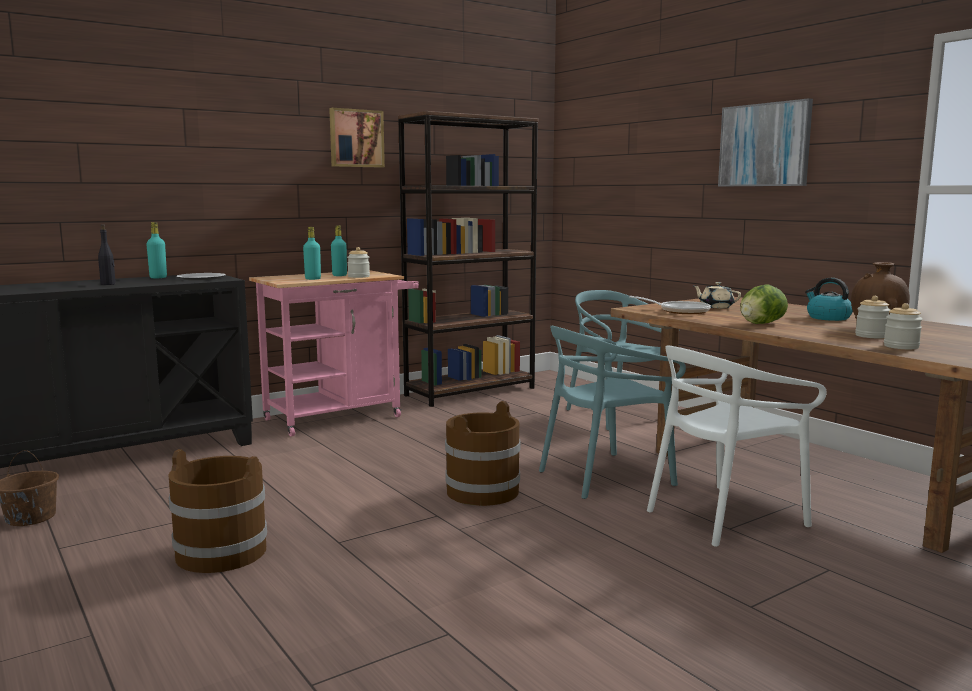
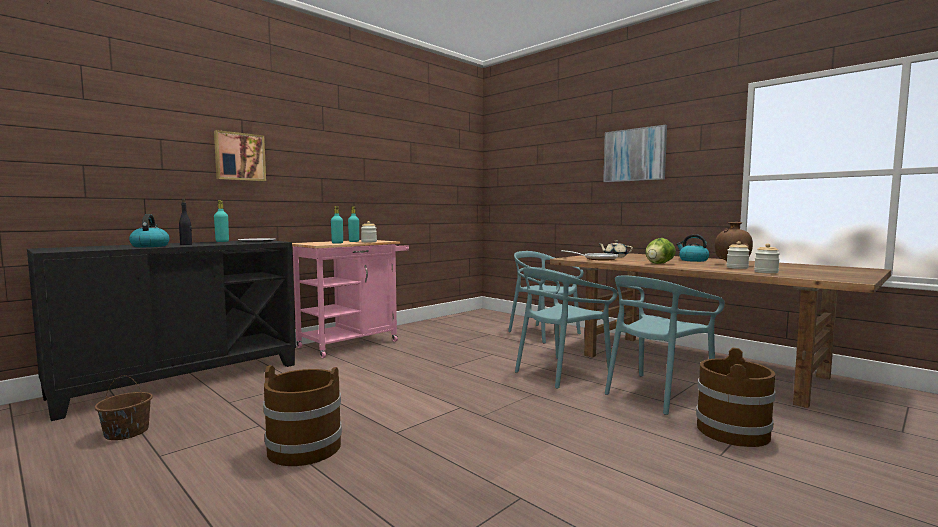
camera: 10 degrees left, 5 degrees down
(63, 287) = (150, 246): none -> kettle
(356, 138) = (361, 148): picture -> picture (239, 157)
(470, 391) = (437, 323): brown bookcase -> none
(482, 492) = (483, 388): brown bucket -> brown bucket (733, 431)
(724, 516) = (657, 393): white chair -> turquoise chair

